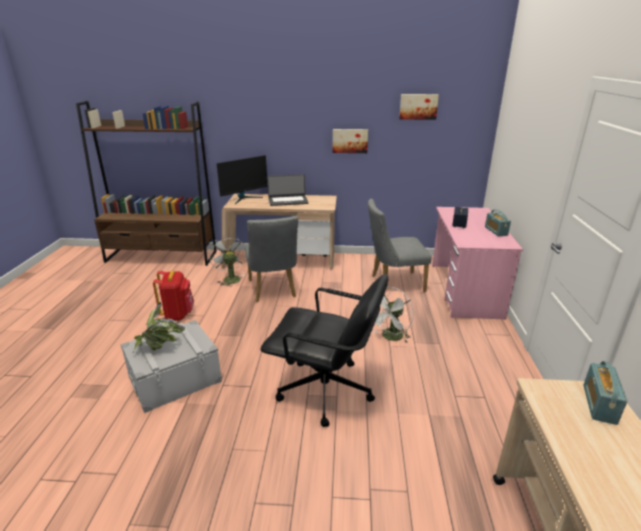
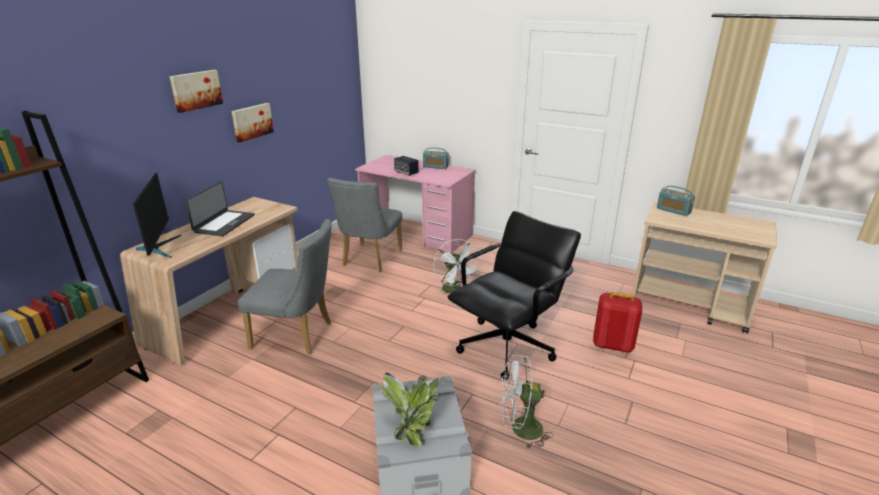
camera: 65 degrees left, 0 degrees up
(178, 314) = (266, 434): red backpack -> red backpack (612, 345)
(230, 278) = (221, 364): white fan -> white fan (520, 429)
(418, 106) = (304, 66): picture -> picture (196, 90)

